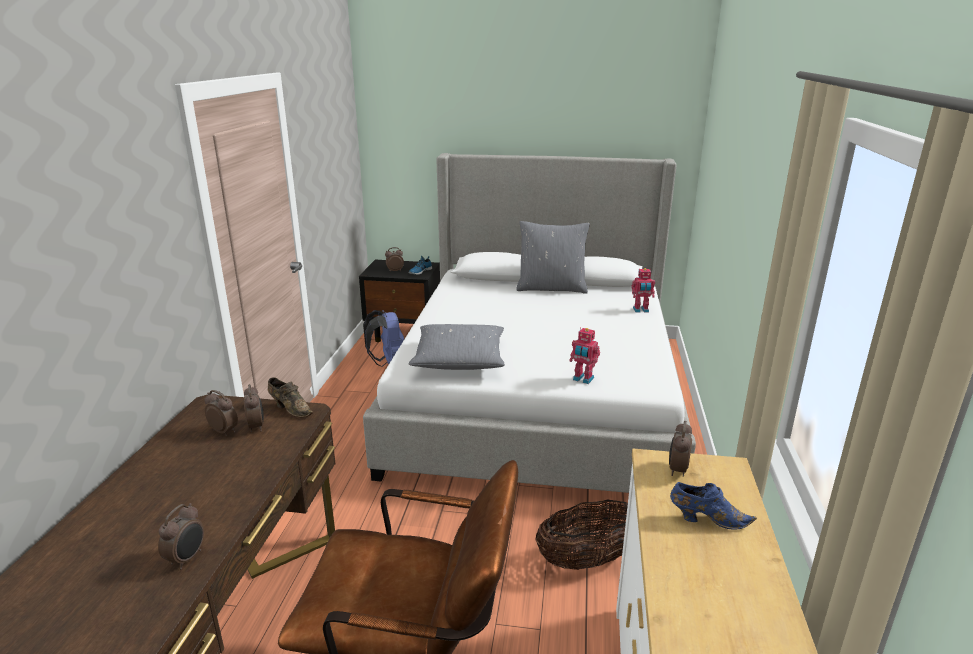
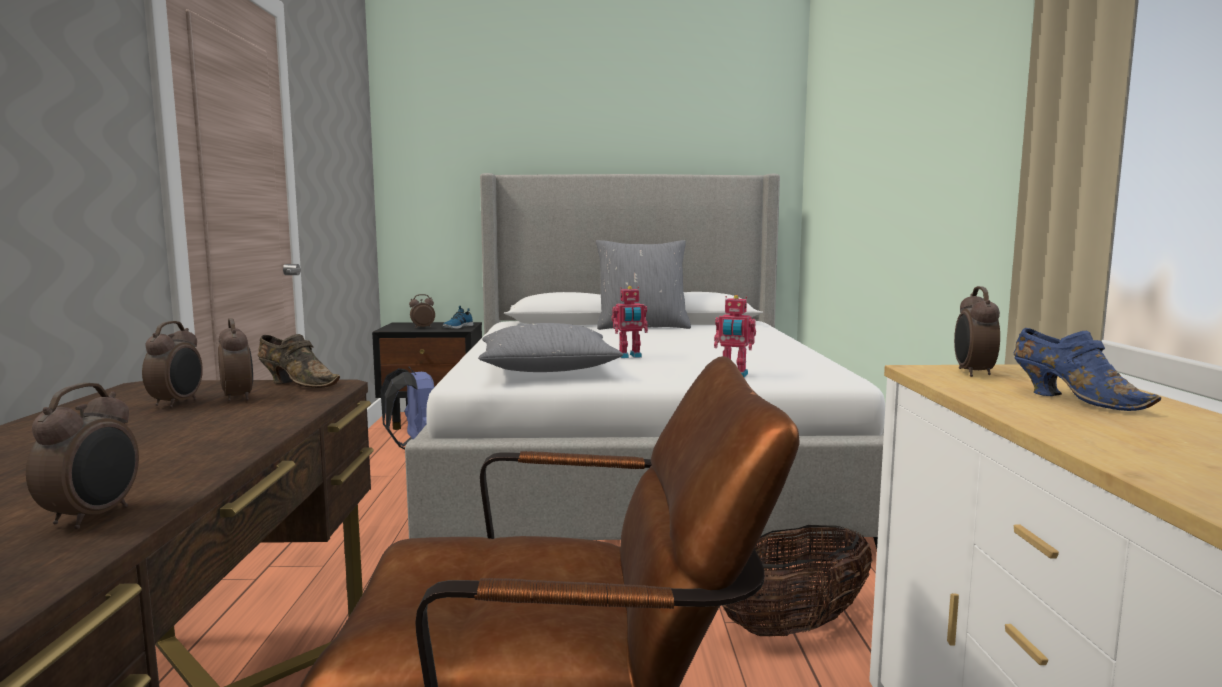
camera: 10 degrees left, 15 degrees down
(224, 431) = (178, 403): alarm clock -> alarm clock turned 75 degrees clockwise
(641, 310) = (768, 335): toy robot -> toy robot (629, 356)
(707, 519) = (1074, 399): blue shoe -> blue shoe turned 60 degrees clockwise

